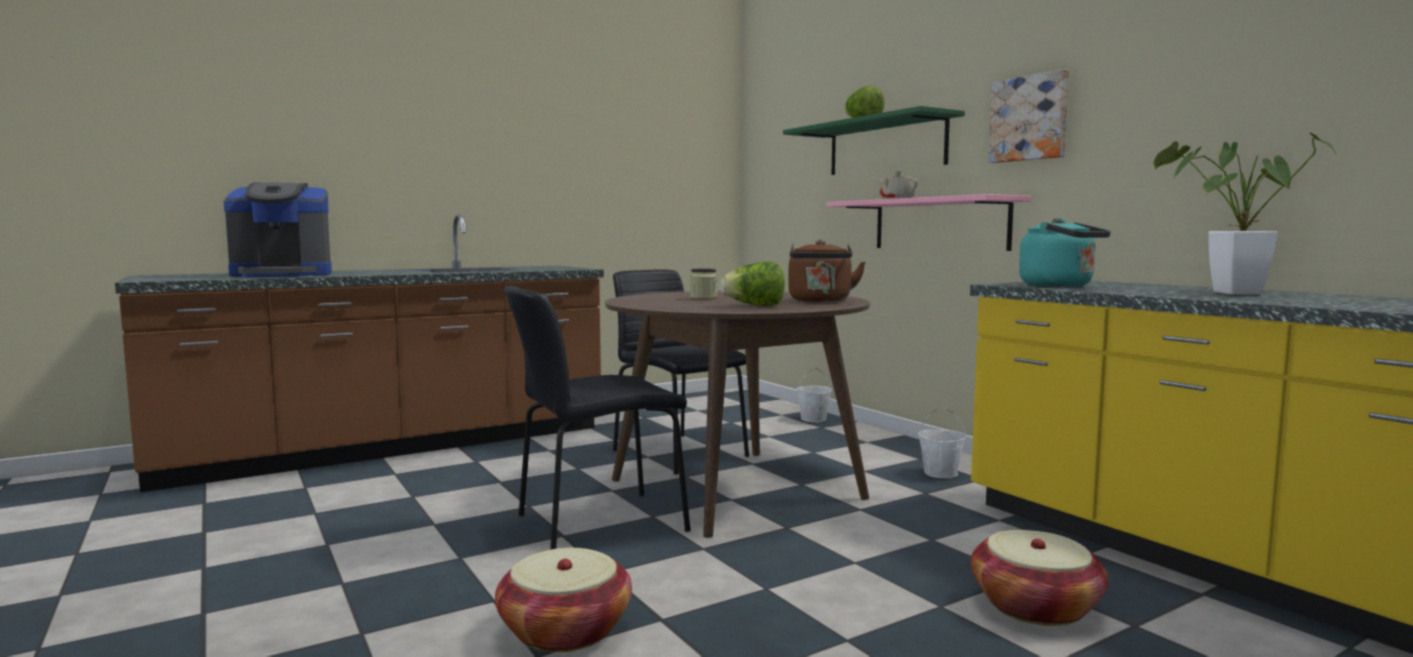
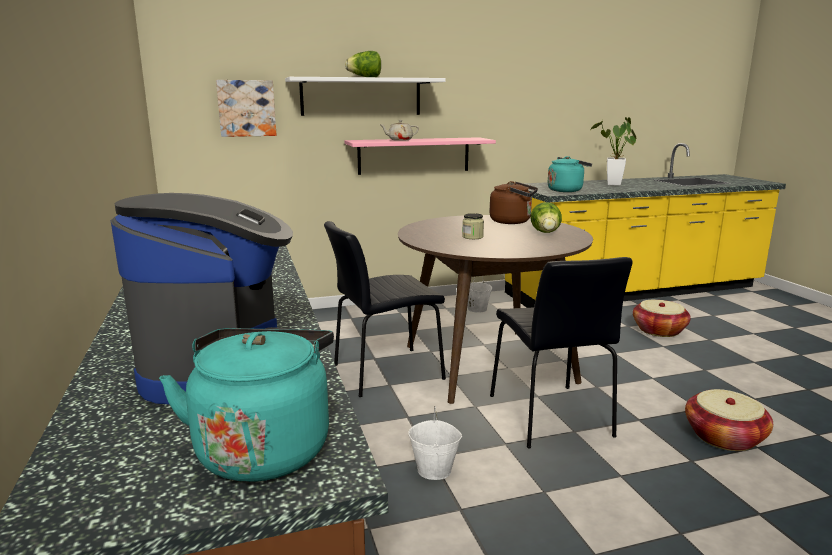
camera: 75 degrees left, 10 degrees up
(178, 278) = (264, 447): none -> turquoise kettle
(813, 419) = (326, 316): white bucket -> white bucket (435, 470)
(886, 146) = (361, 97): green shelf -> white shelf
(1030, 118) = (477, 91): picture -> picture (246, 108)

